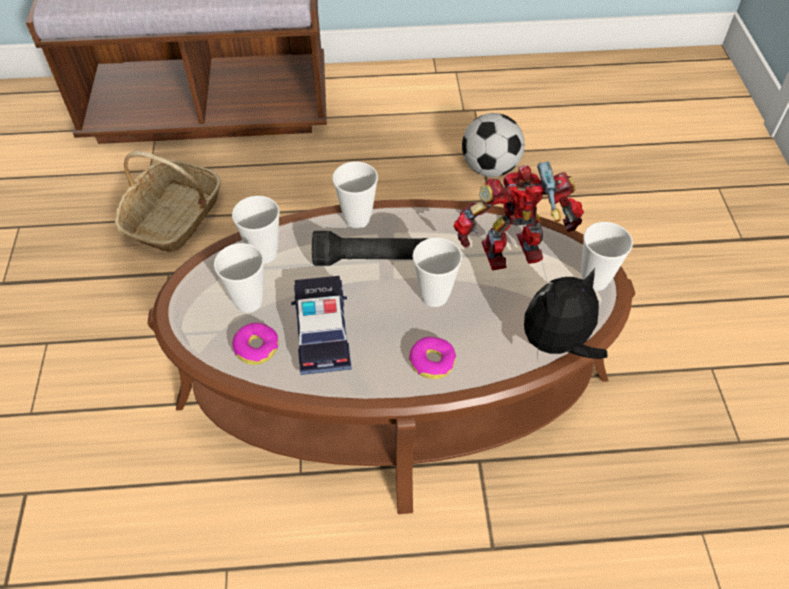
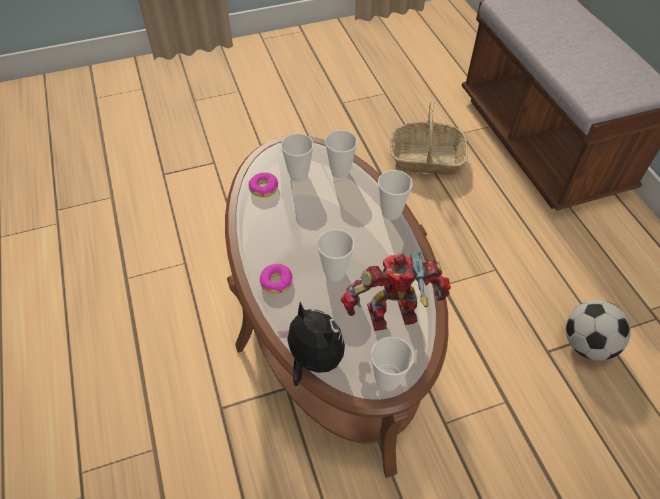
camera: 75 degrees right, 0 degrees up
(322, 330) = (285, 216): toy car -> none
(371, 259) = (356, 229): black flashlight -> none
(513, 255) = (393, 317): toy robot -> toy robot turned 75 degrees counterclockwise

